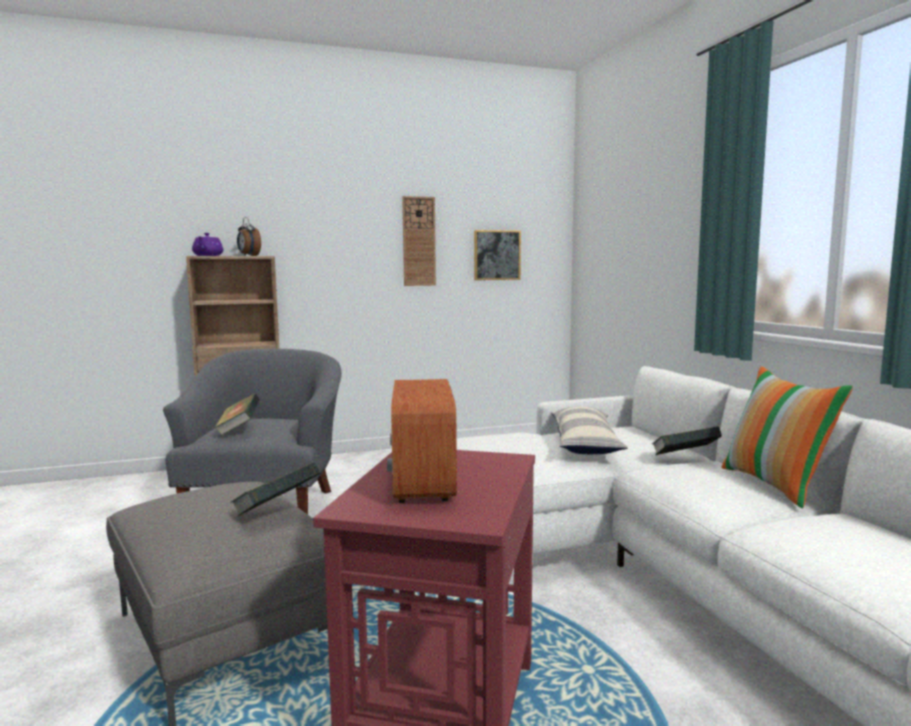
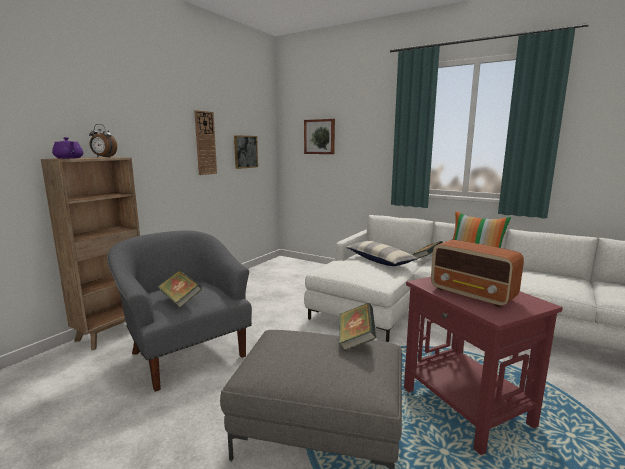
camera: 40 degrees left, 5 degrees up
(616, 227) = (319, 136): none -> picture

